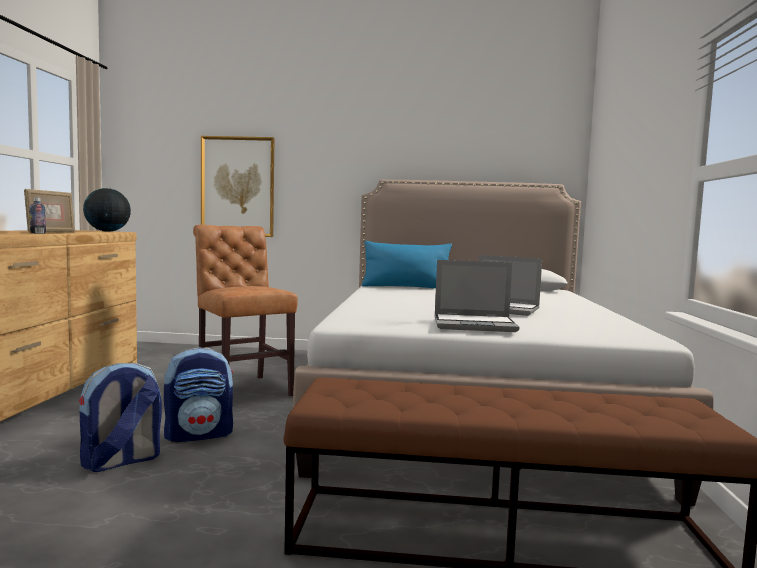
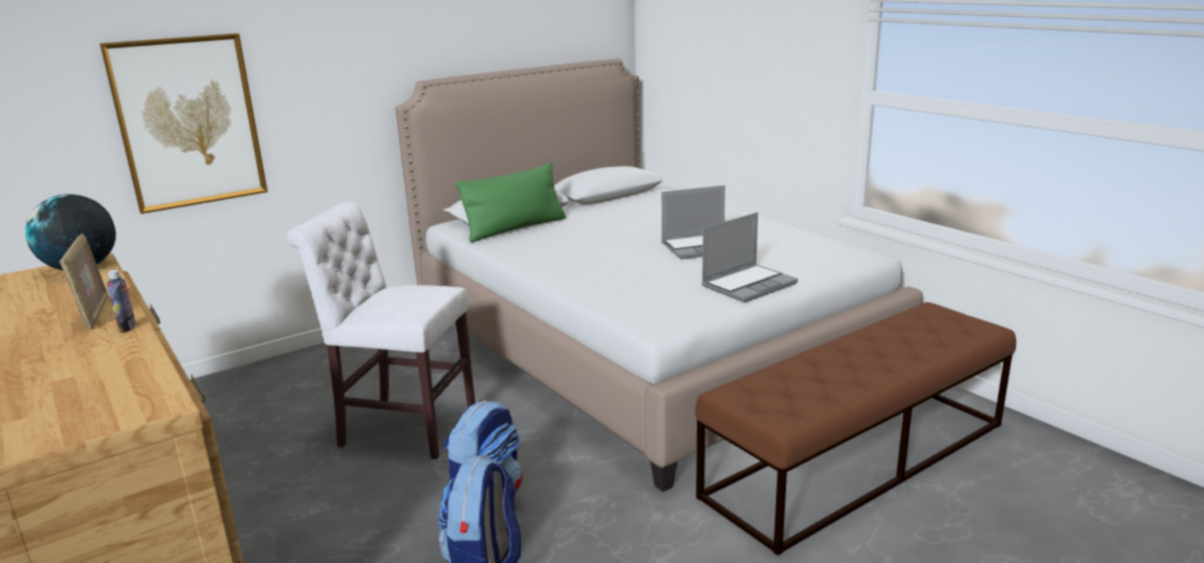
camera: 40 degrees left, 15 degrees up
(242, 390) = (401, 427): brown chair -> white chair
(406, 287) = (515, 228): blue pillow -> green pillow

